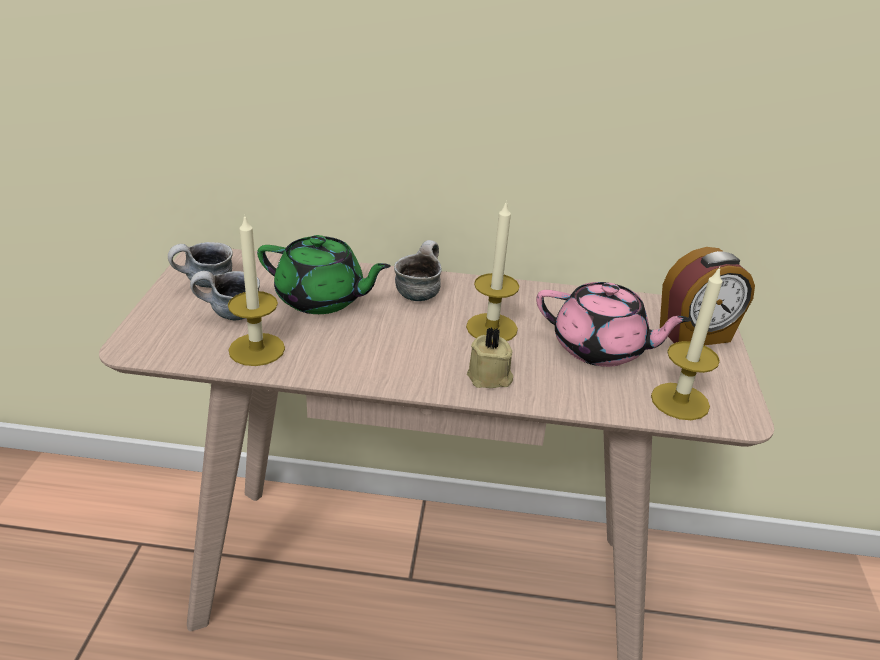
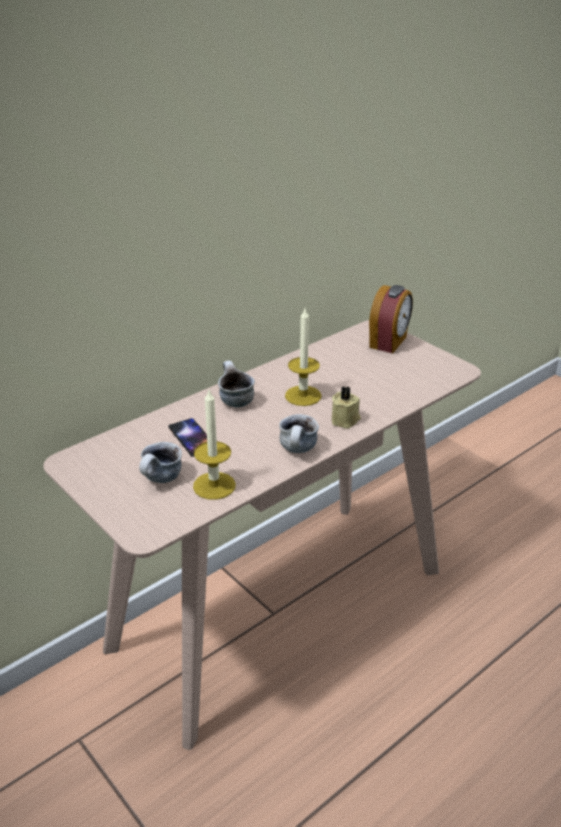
camera: 45 degrees left, 0 degrees up
(204, 285) = (107, 475): mug -> mug (299, 451)
(321, 299) = (192, 437): green teapot -> phone
(600, 349) = (364, 374): pink teapot -> none
(680, 401) = (431, 377): candle -> none

